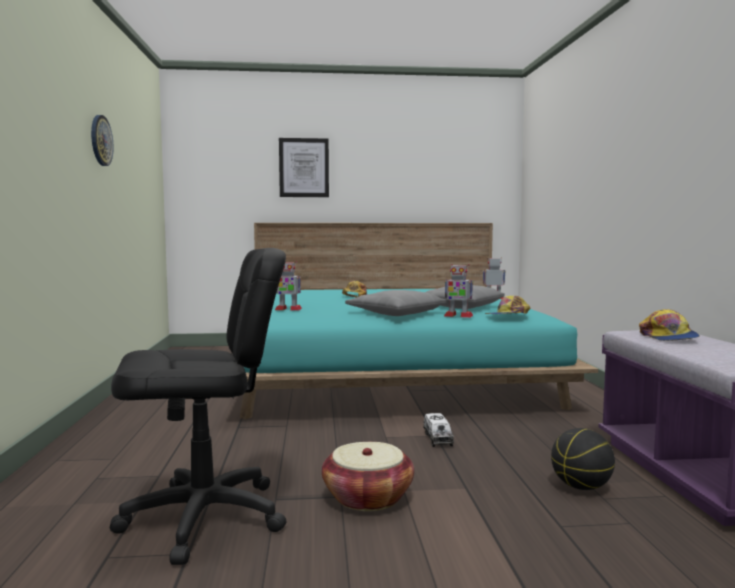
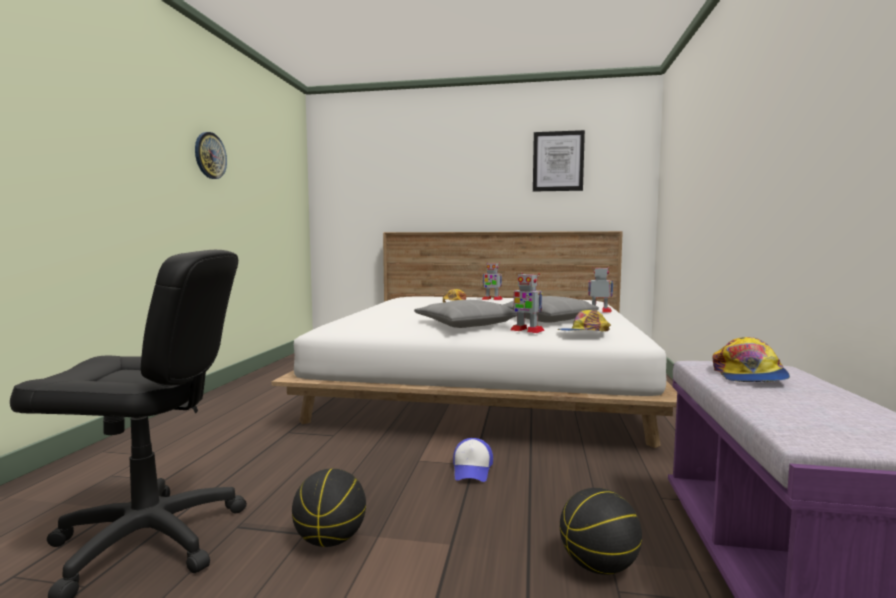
camera: 15 degrees right, 0 degrees up
(288, 309) = (367, 315): toy robot -> toy robot (491, 299)
(304, 168) = (431, 179): picture -> picture (558, 161)
(368, 497) = (331, 540): basket -> basketball
(389, 373) = (485, 384): turquoise bed -> white bed
(437, 438) = (472, 469): toy truck -> cap

